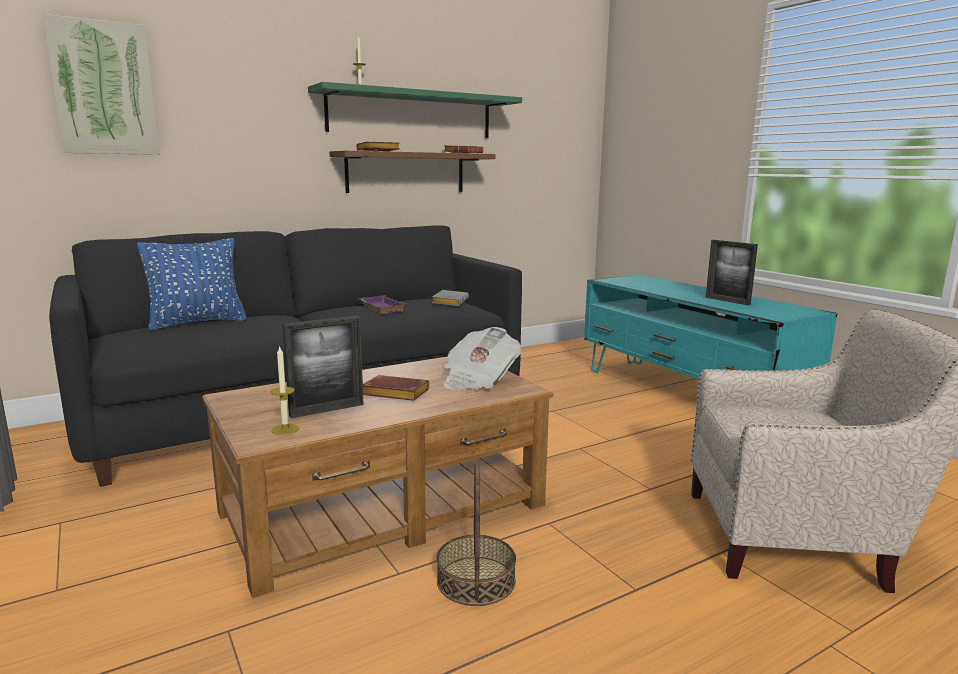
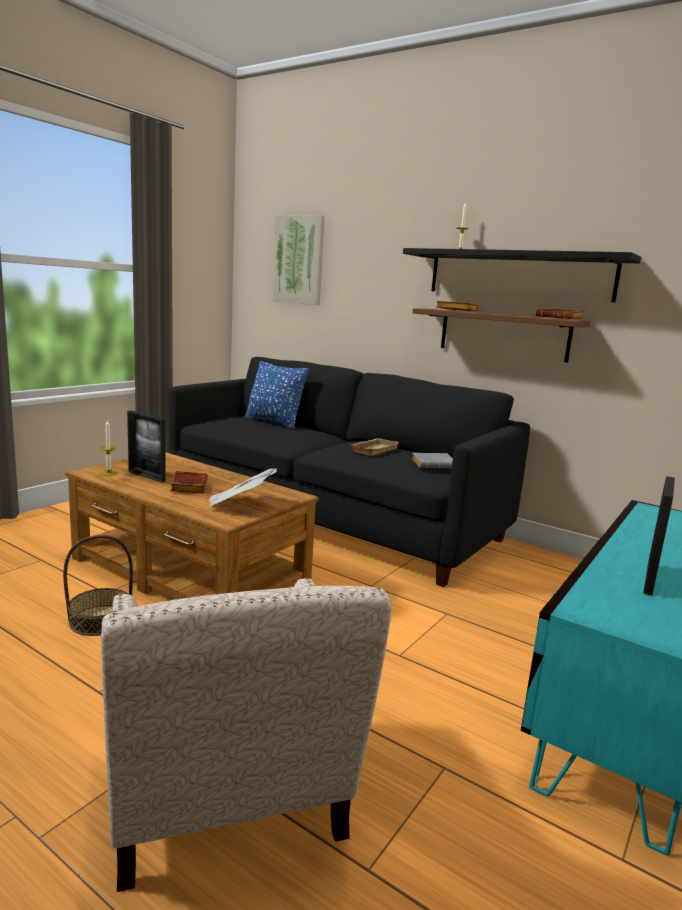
camera: 65 degrees right, 0 degrees up
(380, 308) = (373, 449): purple tray -> beige tray
(411, 114) = (519, 275): green shelf -> black shelf

